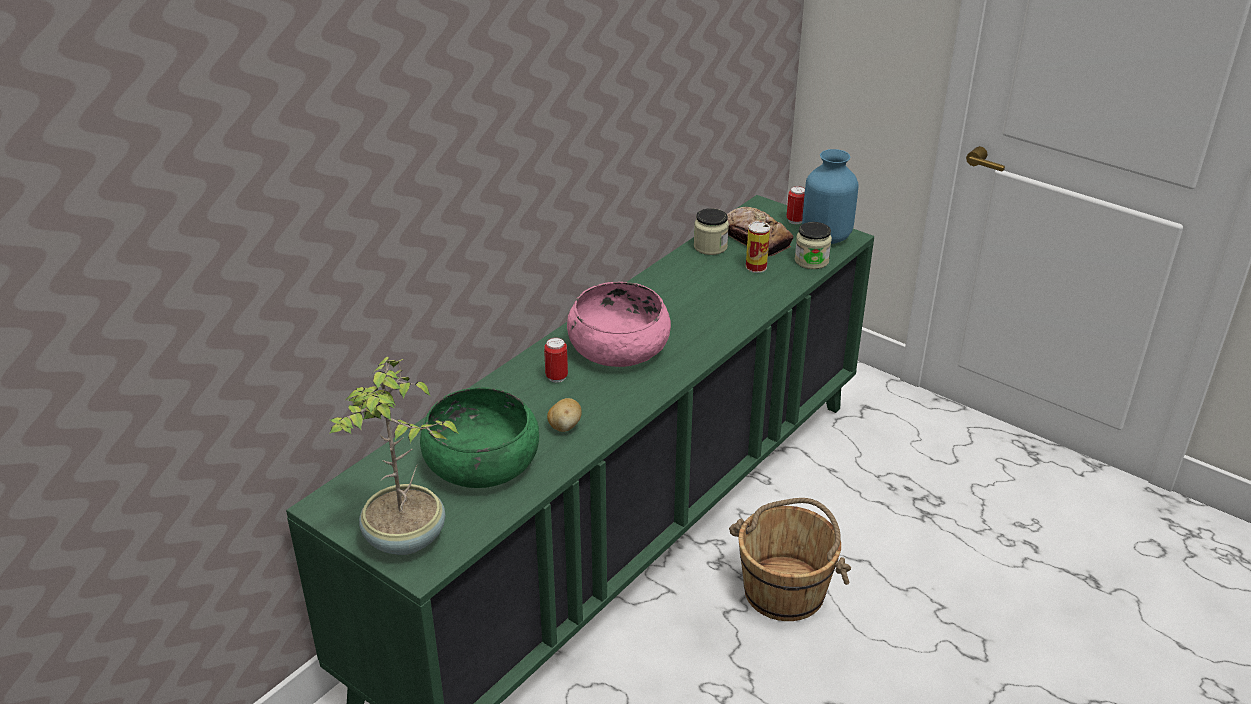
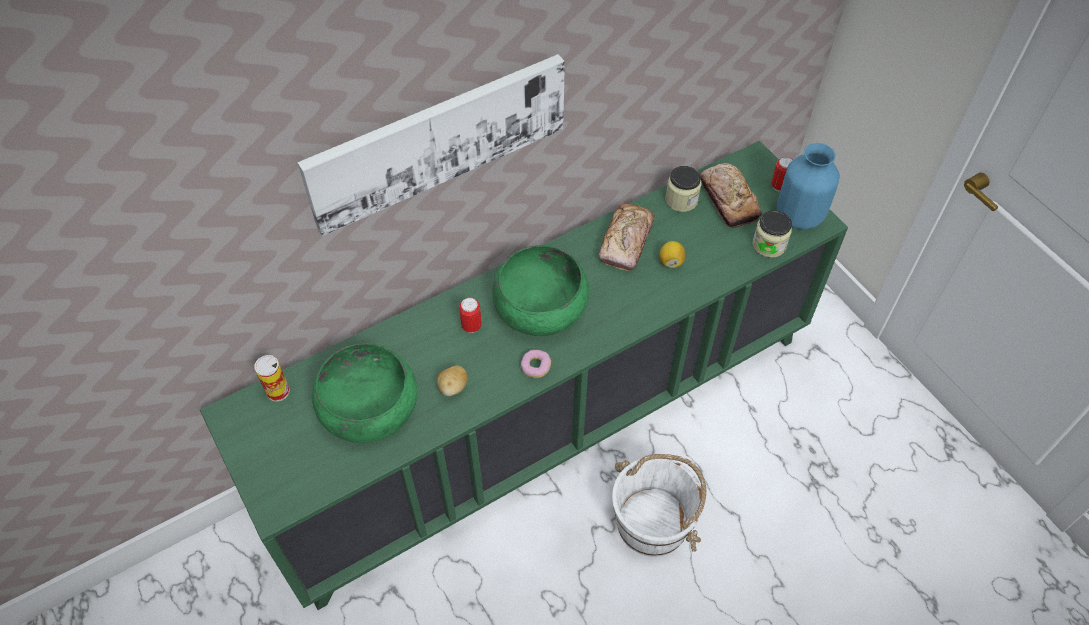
camera: 20 degrees right, 20 degrees up
(405, 540) = (274, 473): potted plant -> none
(504, 153) = (437, 140): none -> picture
(619, 347) = (540, 305): pink bowl -> green bowl
(642, 392) = (536, 367): none -> donut
(676, 285) = (626, 242): none -> bread
(727, 290) = (671, 262): none -> lemon
(756, 267) = (712, 238): can -> can (278, 391)
(785, 590) = (653, 522): brown bucket -> white bucket

